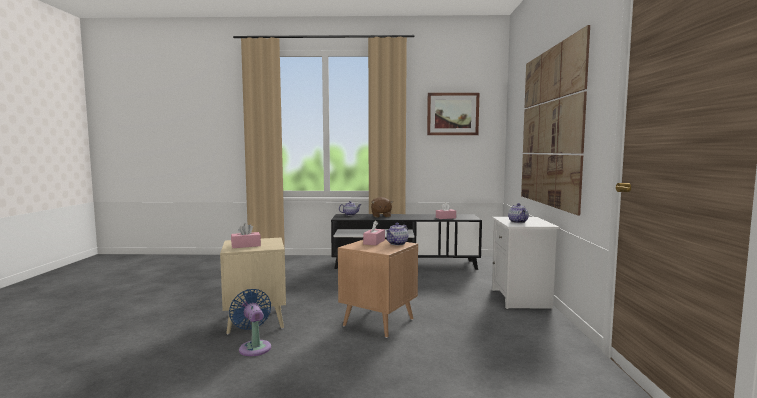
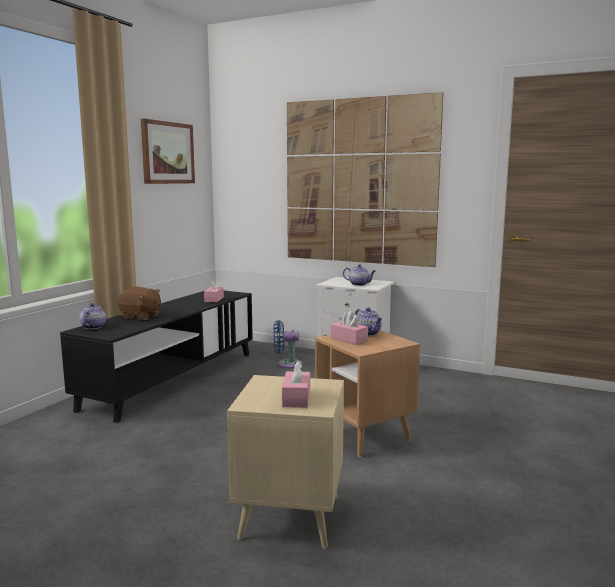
camera: 65 degrees left, 5 degrees up
(254, 347) = (390, 527): blue fan -> blue fan (286, 364)

